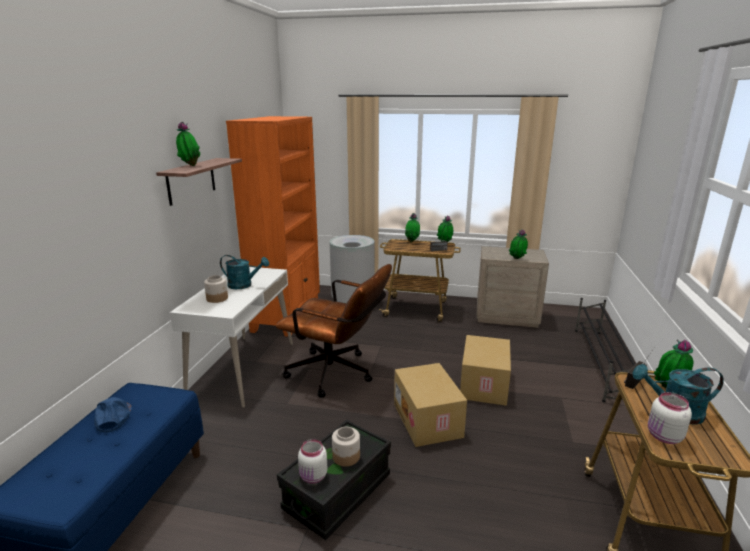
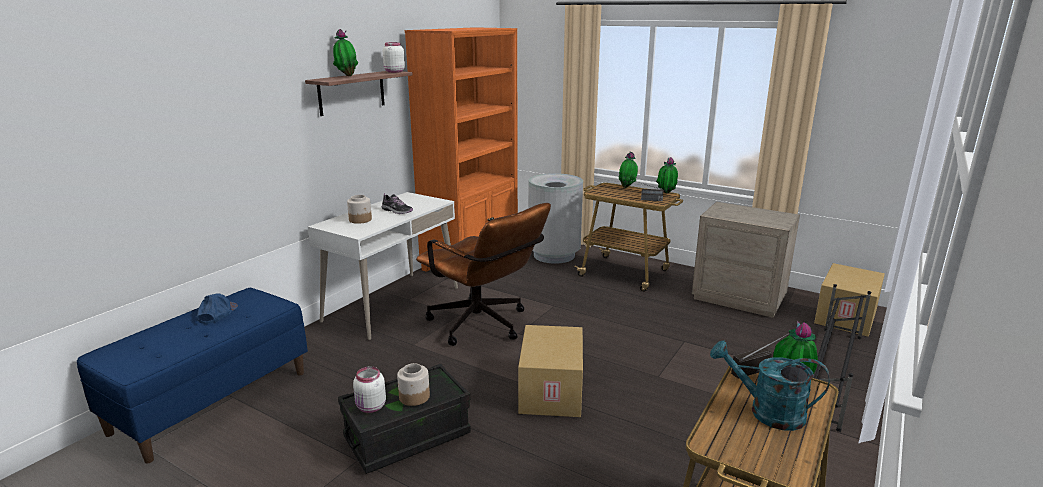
camera: 20 degrees right, 0 degrees up
(244, 285) = (397, 211): turquoise watering can -> shoe
(485, 385) = (648, 369): cardboard box -> cardboard box (847, 317)
(517, 259) = (748, 221): potted plant -> none
(664, 437) = (720, 432): white jar -> white jar (394, 72)

